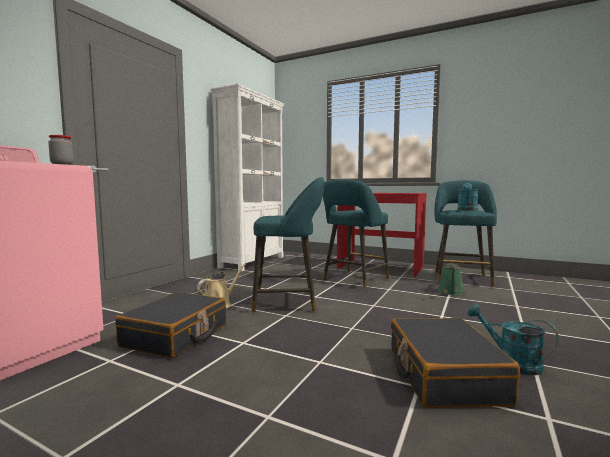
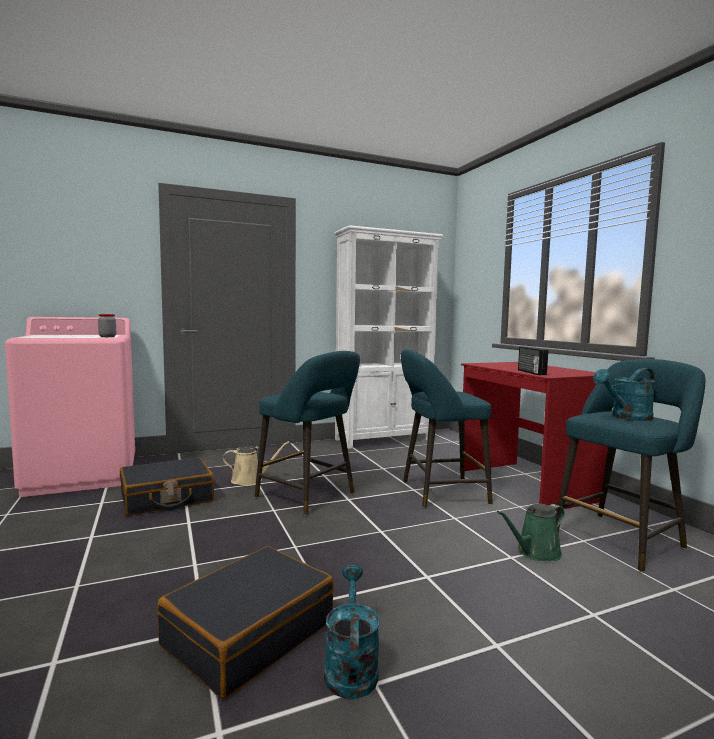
camera: 40 degrees right, 0 degrees up
(397, 193) = (530, 372): none -> radio

